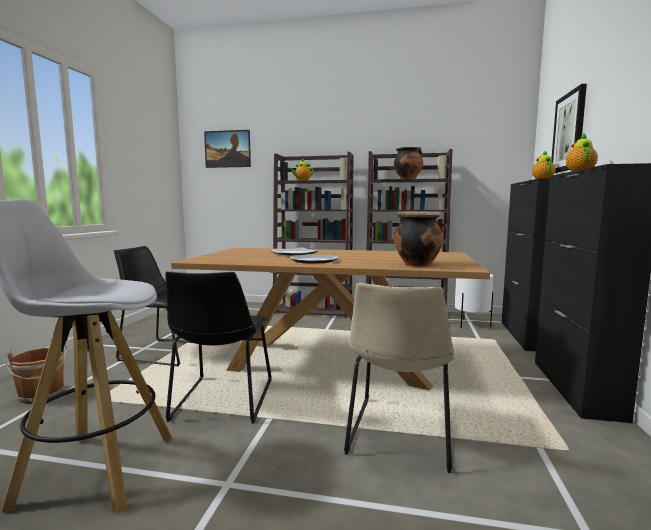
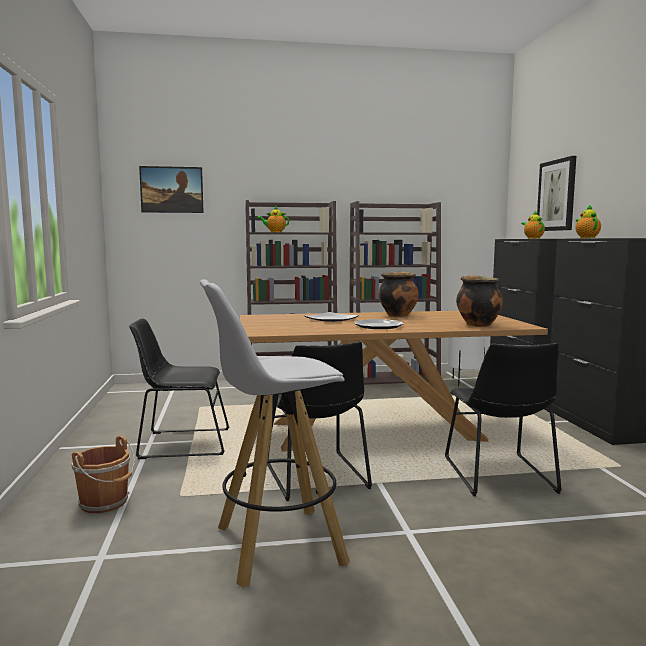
camera: 20 degrees left, 0 degrees up
(400, 435) = (500, 477): beige chair -> black chair
(408, 179) = (395, 232): cooking pot -> cooking pot (398, 315)

